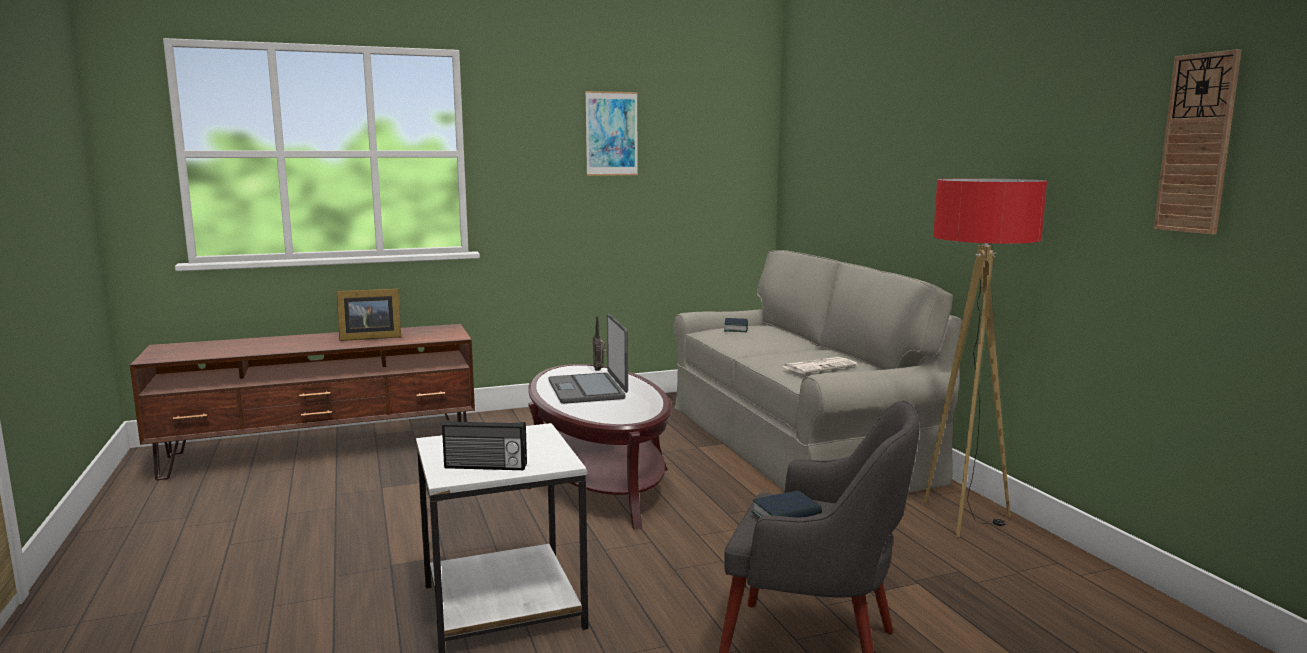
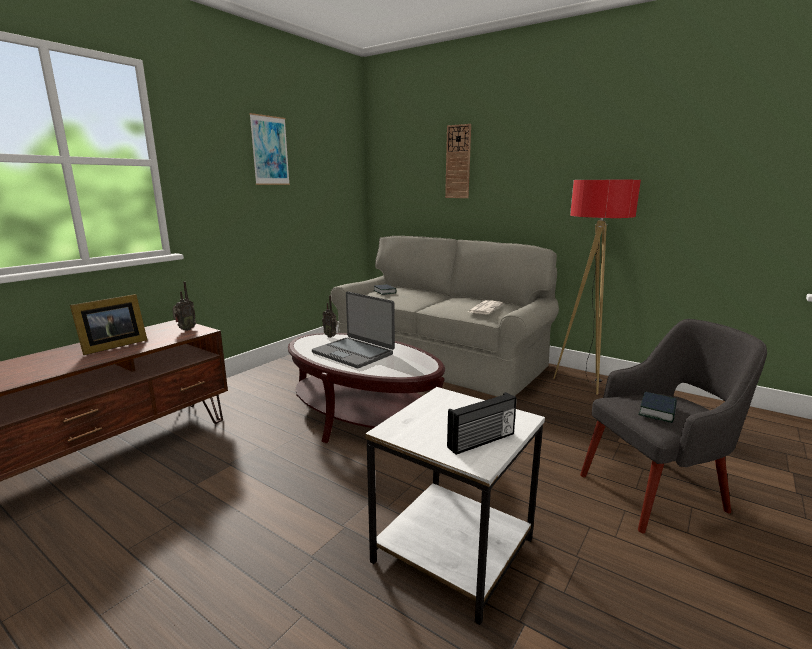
camera: 35 degrees left, 5 degrees up
(445, 334) = (185, 330): none -> radio
(1197, 144) = (733, 156): wall clock -> wall clock (458, 162)

